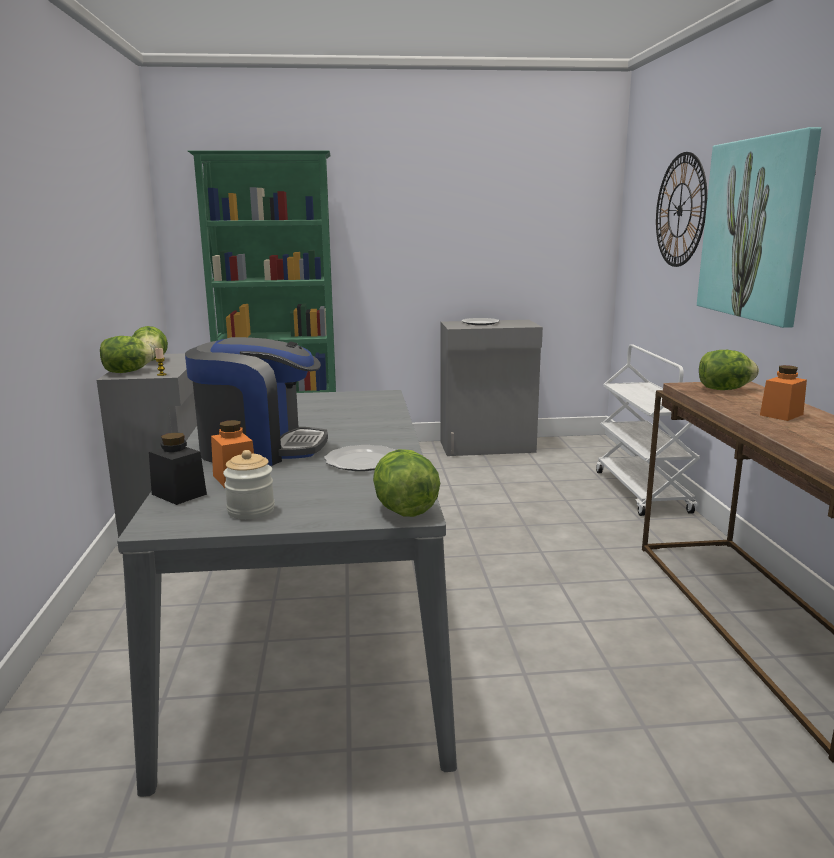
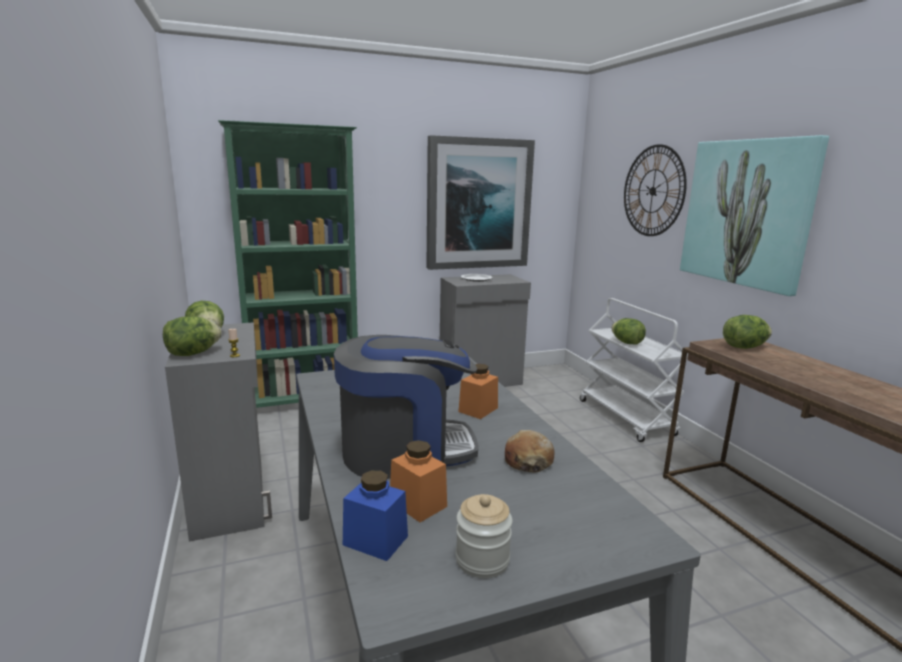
camera: 15 degrees left, 0 degrees up
(179, 494) = (375, 540): black jar -> blue jar
(364, 461) = (528, 460): plate -> bread
(404, 510) = (639, 535): lettuce -> lettuce (626, 343)
(486, 235) = (478, 204): none -> picture
(781, 415) = (821, 375): orange jar -> orange jar (478, 409)

